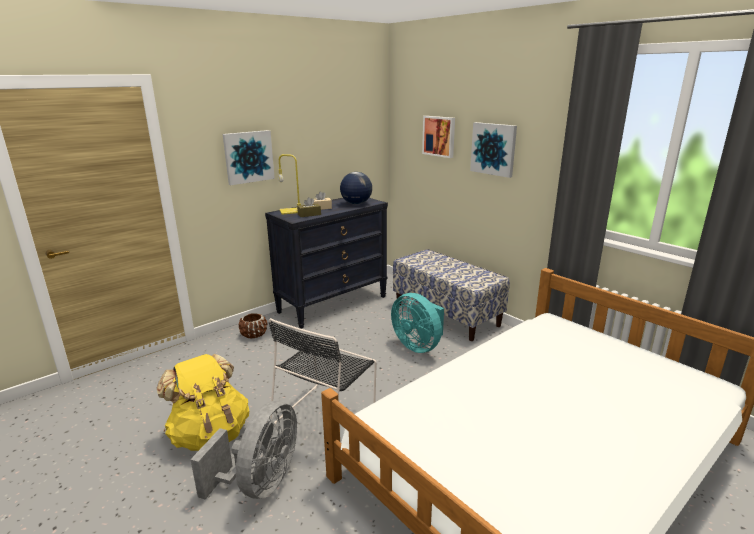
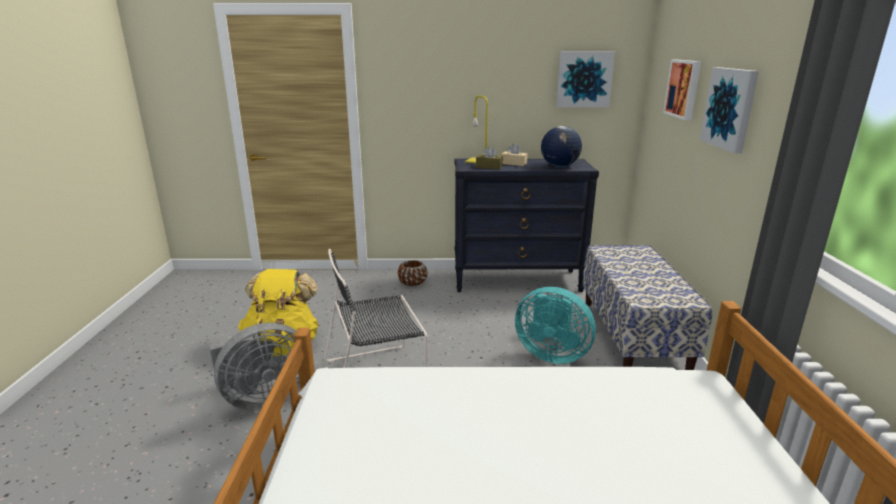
camera: 40 degrees right, 0 degrees up
(248, 157) = (443, 95): picture -> picture (584, 79)
(418, 345) = (551, 354): turquoise fan -> turquoise fan turned 60 degrees counterclockwise

